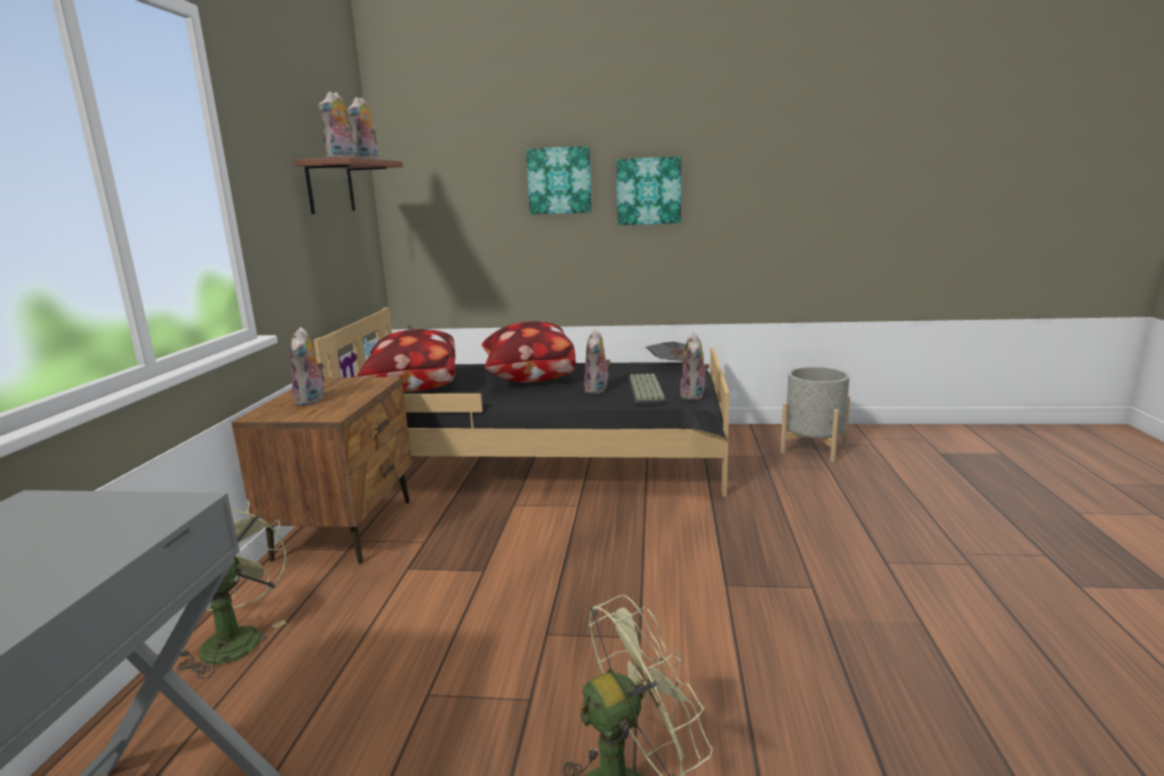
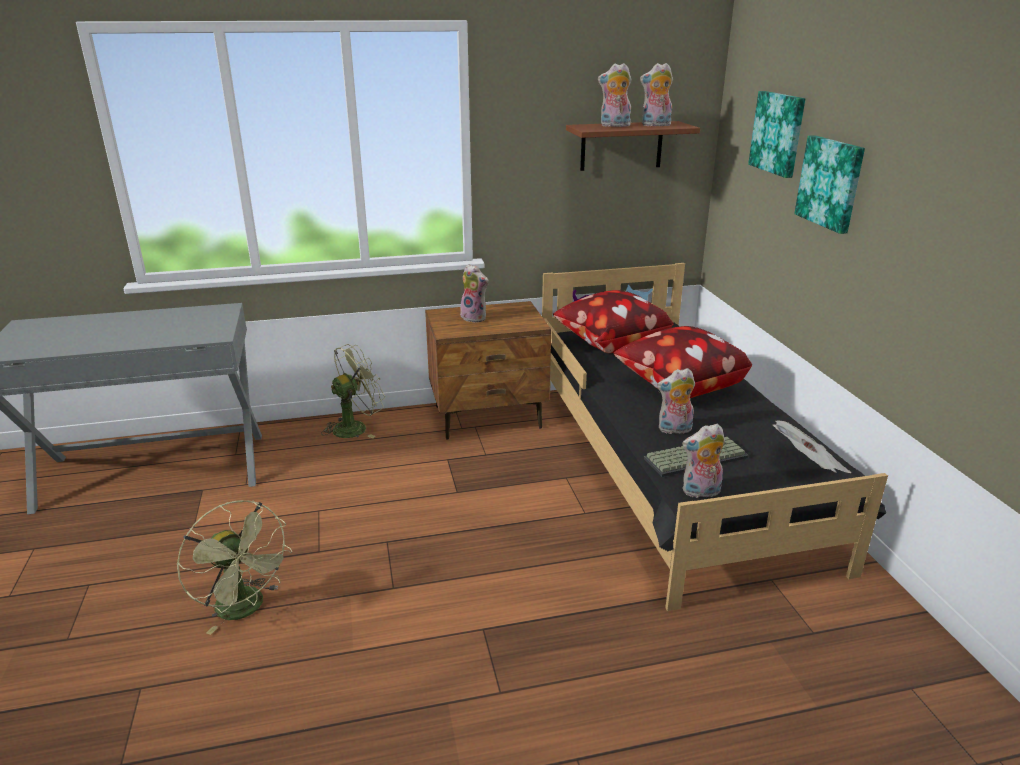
camera: 70 degrees right, 10 degrees up
(312, 401) = (475, 318): plush toy -> plush toy turned 120 degrees counterclockwise
(648, 191) = (905, 229): picture -> picture (778, 133)
(813, 448) = (887, 687): grey planter -> none

